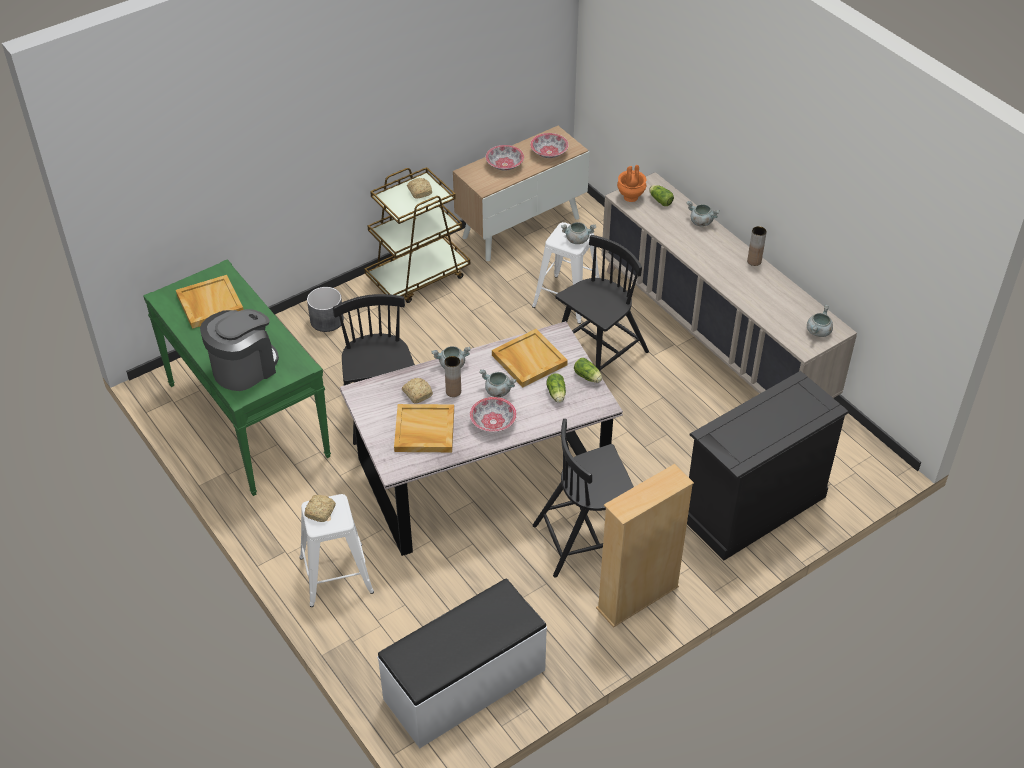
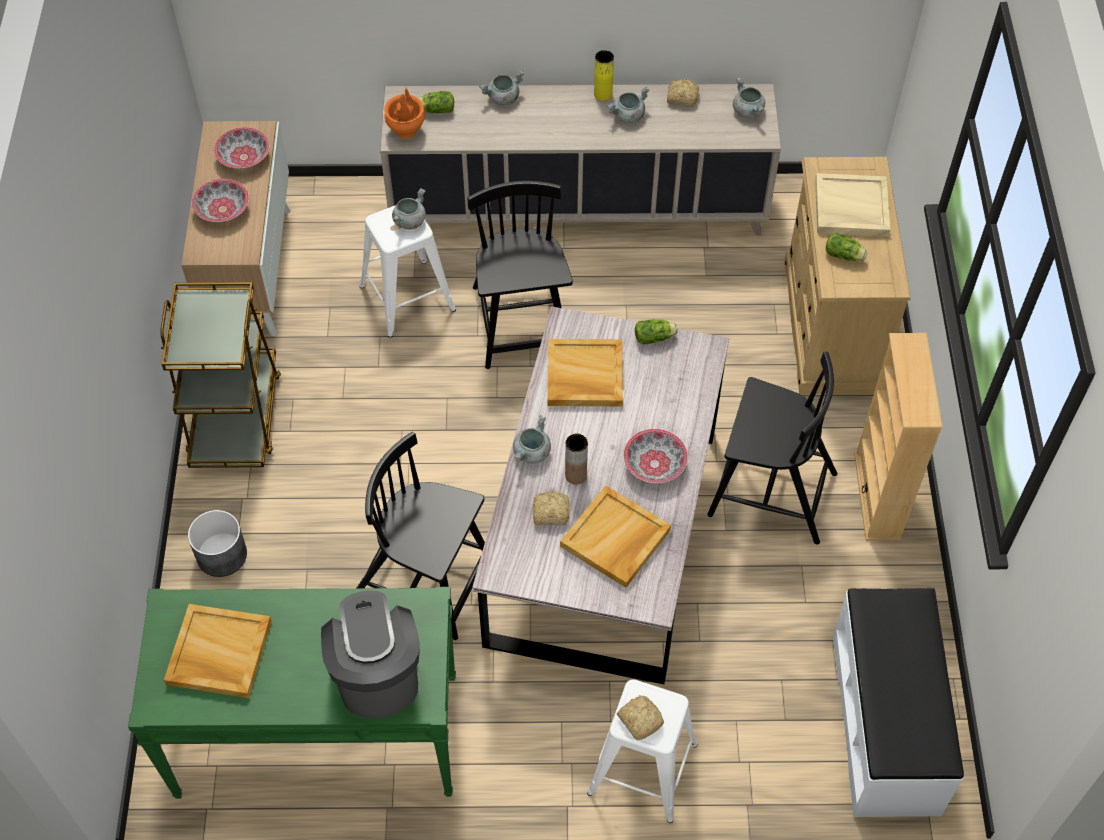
camera: 55 degrees left, 10 degrees up
(420, 191) = (206, 315): bread -> bread (681, 97)
(497, 391) = (609, 432): grey cooking pot -> grey cooking pot (628, 116)
(556, 394) = (659, 381): lettuce -> lettuce (845, 256)
(587, 539) = (769, 493): black chair -> black chair turned 90 degrees counterclockwise
(752, 506) = (830, 326): black dresser -> beige dresser
(754, 261) = (603, 94): brown vase -> yellow vase
(781, 412) = (850, 208): none -> beige tray

